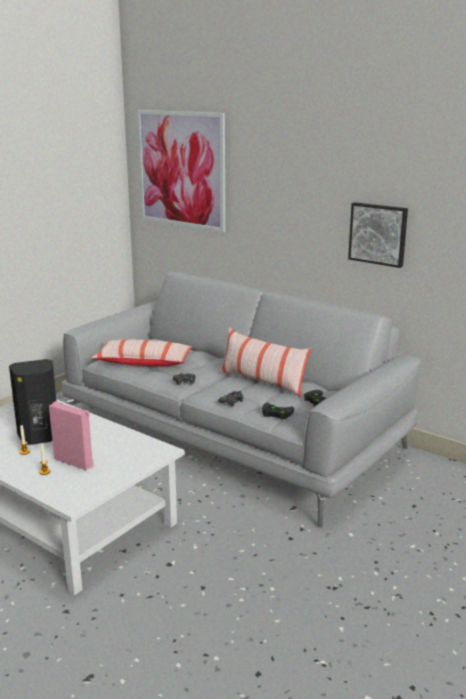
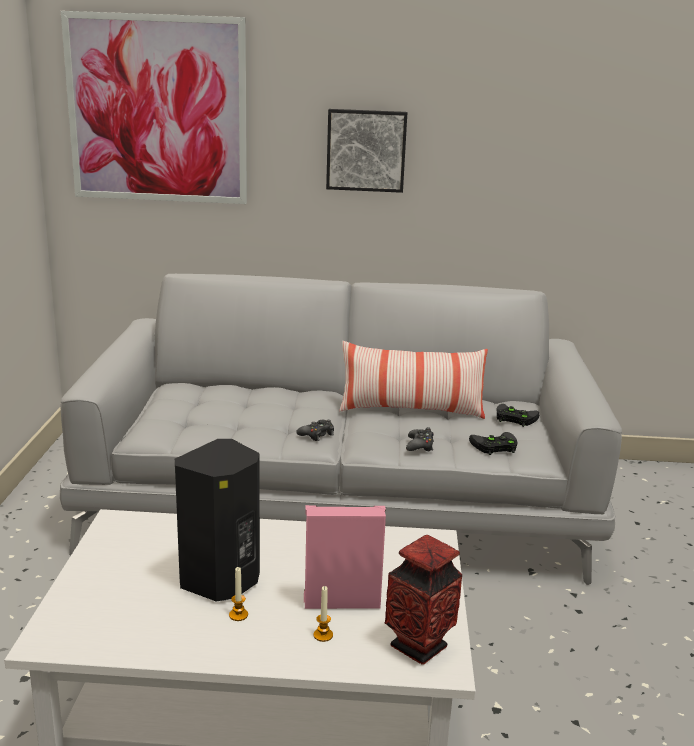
camera: 35 degrees left, 0 degrees up
(76, 491) = (419, 646): none -> vase
(143, 362) = (211, 421): pillow -> none
(378, 234) = (505, 185): picture -> picture (366, 150)

